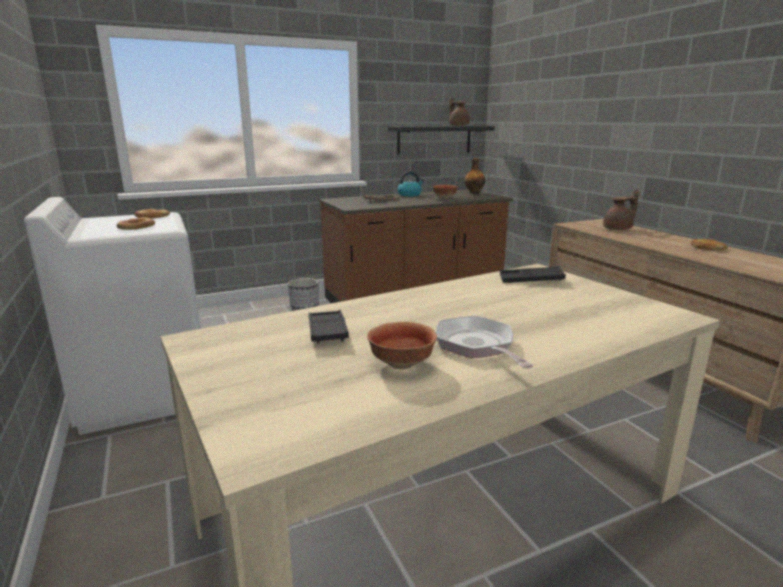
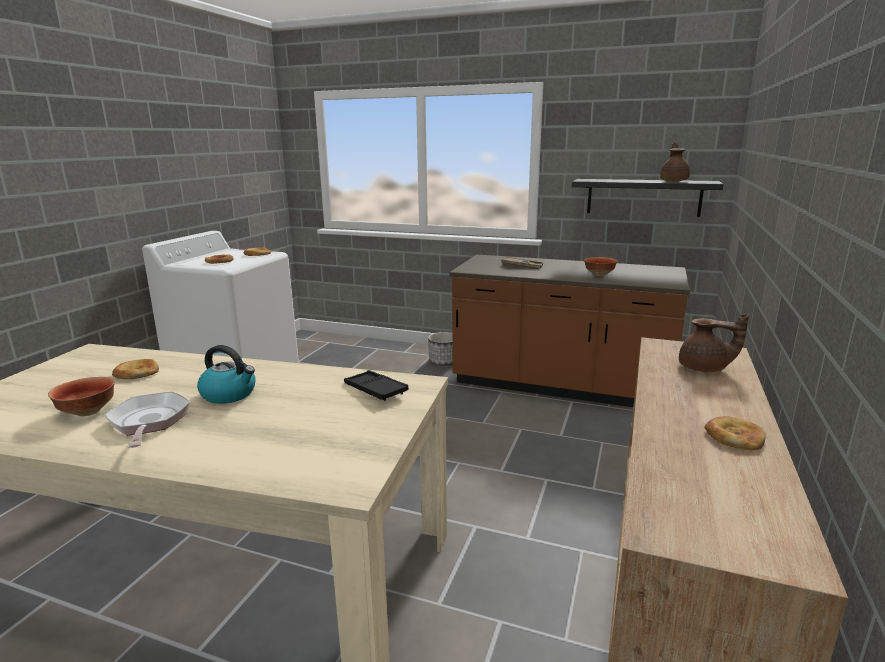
camera: 45 degrees right, 0 degrees up
(327, 331) = (136, 373): black tray -> bread
(409, 195) = (576, 263): kettle -> kettle (230, 394)
(474, 192) = (665, 273): bottle -> none
(477, 346) = (149, 422): frying pan -> frying pan turned 45 degrees counterclockwise

